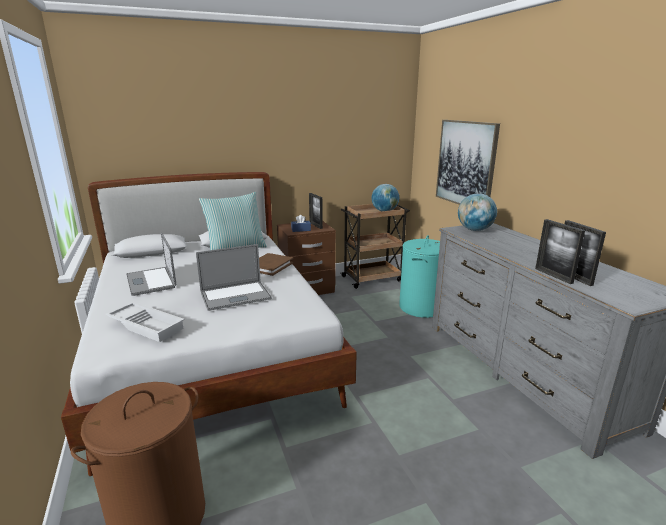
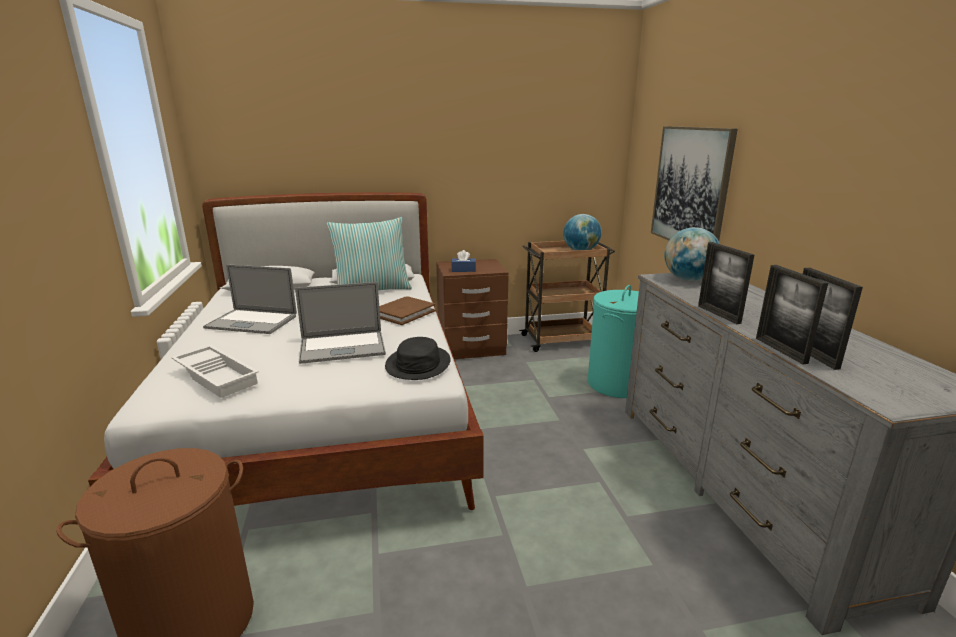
camera: 10 degrees right, 0 degrees up
(151, 281) = (251, 322): laptop -> laptop turned 60 degrees counterclockwise
(298, 304) = (418, 364): none -> black hat
(315, 225) = (485, 265): picture frame -> picture frame (718, 314)

